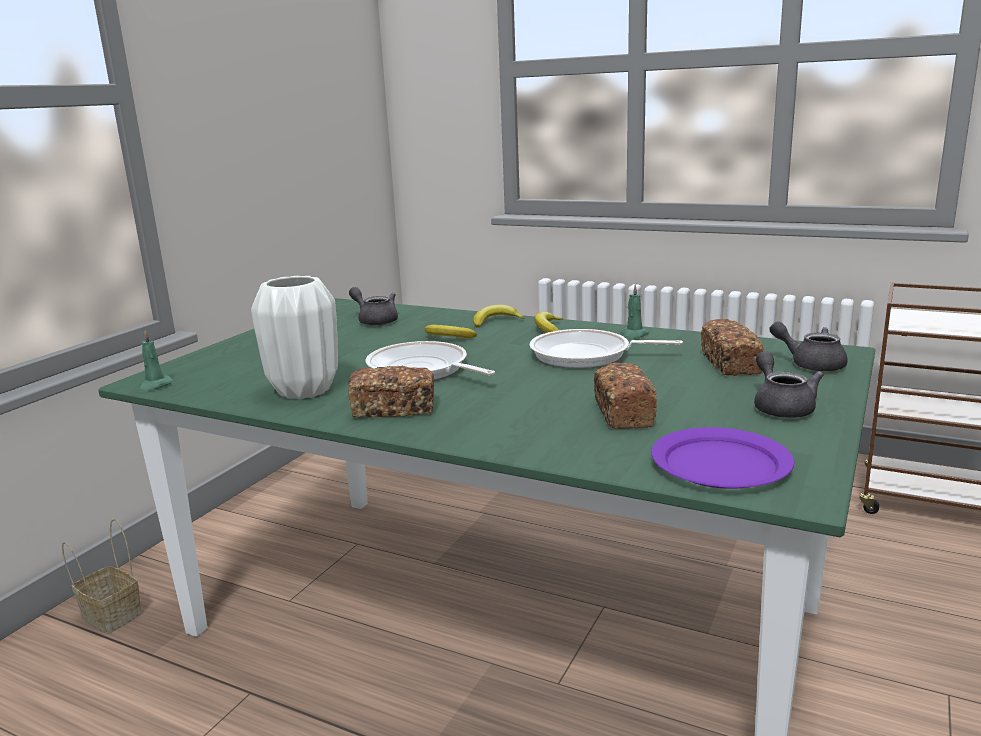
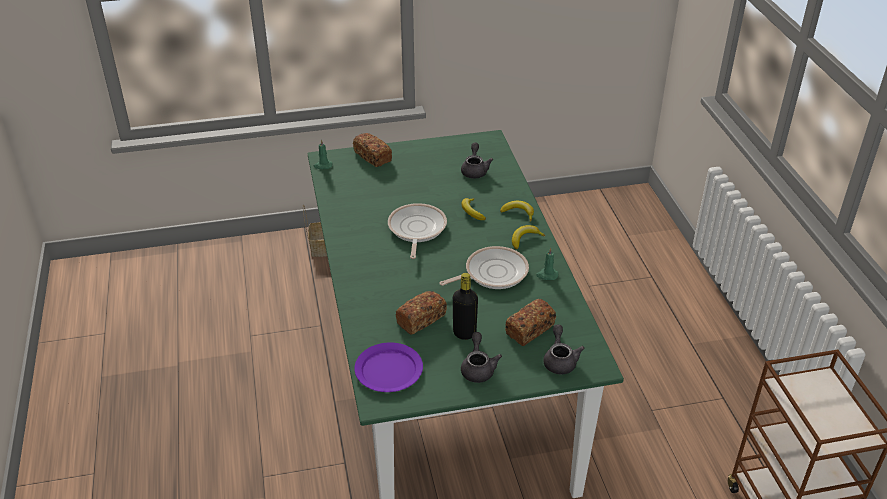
camera: 50 degrees right, 20 degrees up
(303, 391) = (357, 210): white vase -> none
(394, 409) = (361, 249): bread -> bread (373, 157)
(586, 355) = (492, 273): frying pan -> frying pan turned 90 degrees clockwise
(691, 396) = (464, 333): none -> black bottle
(781, 406) = (478, 368): grey teapot -> grey teapot turned 45 degrees counterclockwise

